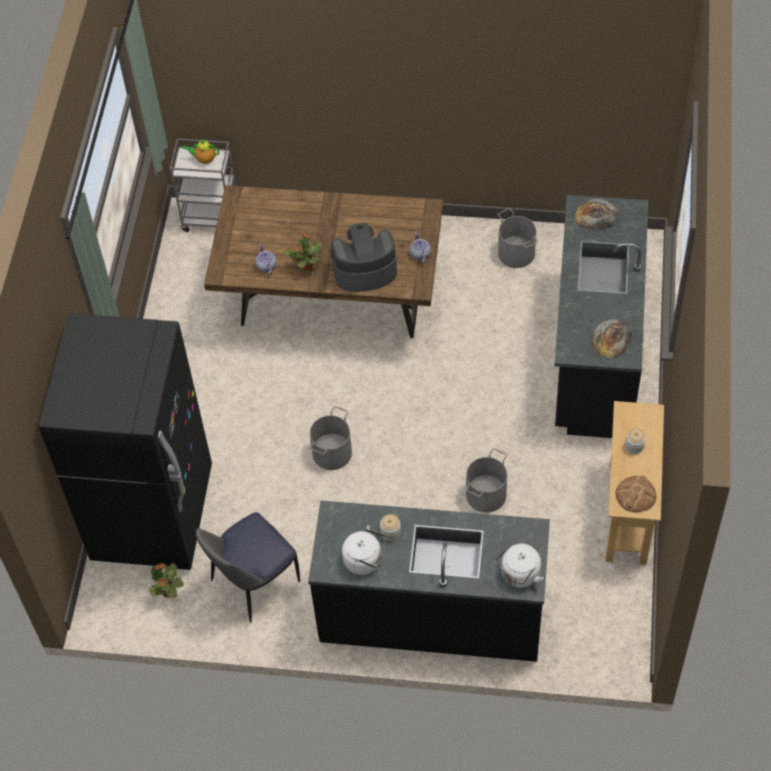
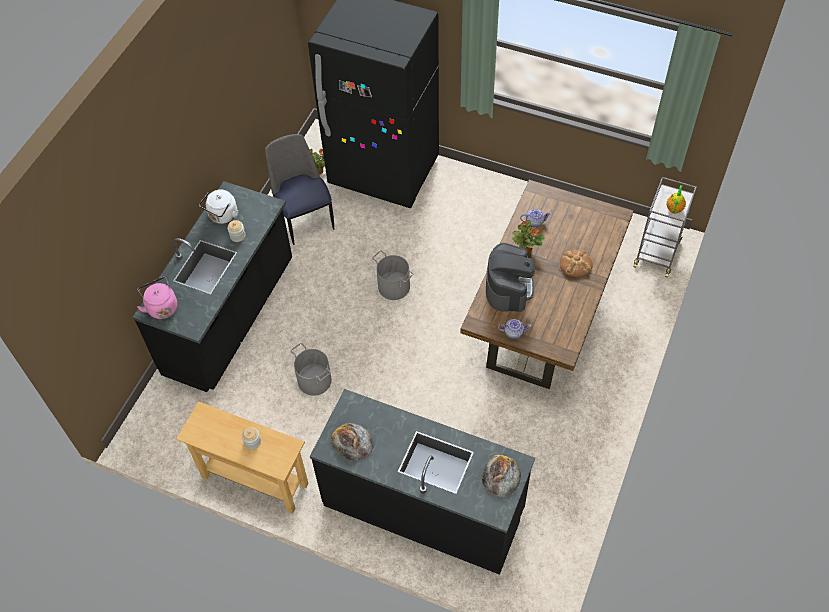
camera: 105 degrees right, 0 degrees up
(517, 253) = (558, 476): grey bucket -> none
(519, 575) = (161, 307): white kettle -> pink kettle
(636, 495) = (206, 427): bread -> bread (575, 264)

